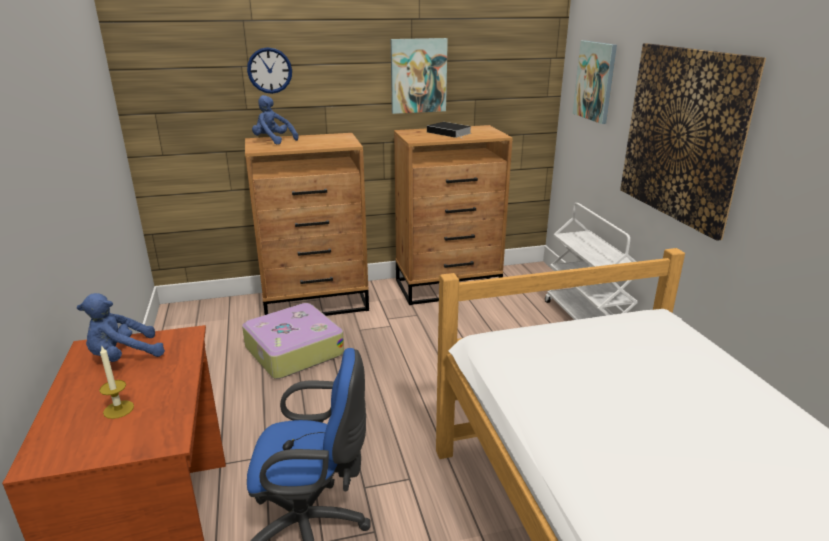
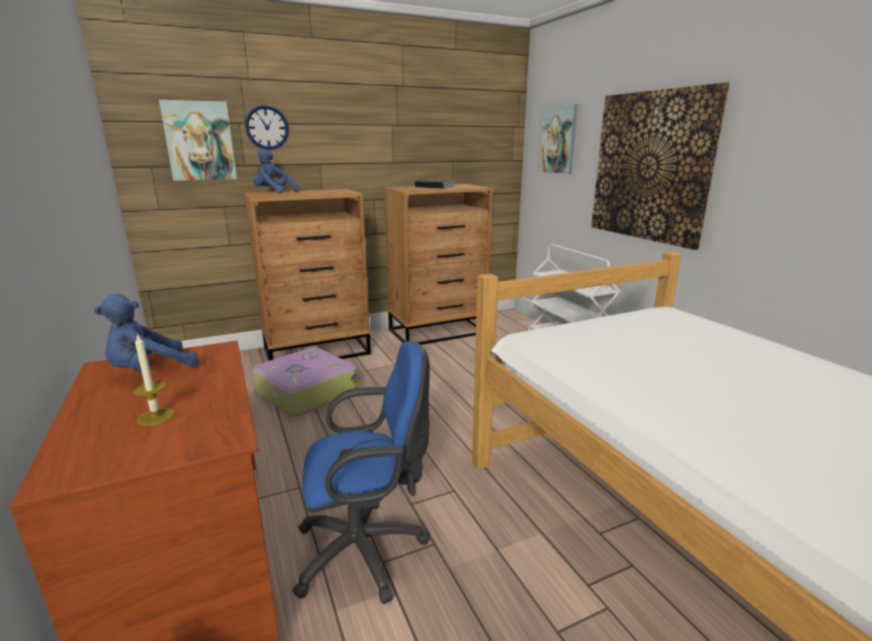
camera: 10 degrees left, 5 degrees down
(418, 76) = (403, 138): picture -> picture (199, 141)

